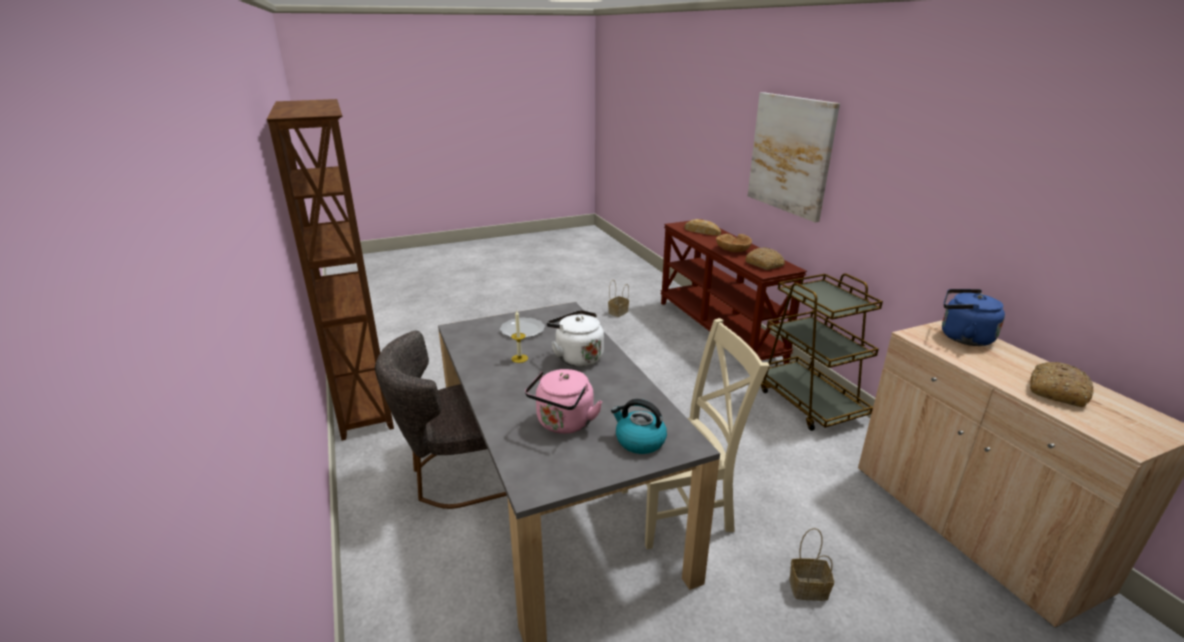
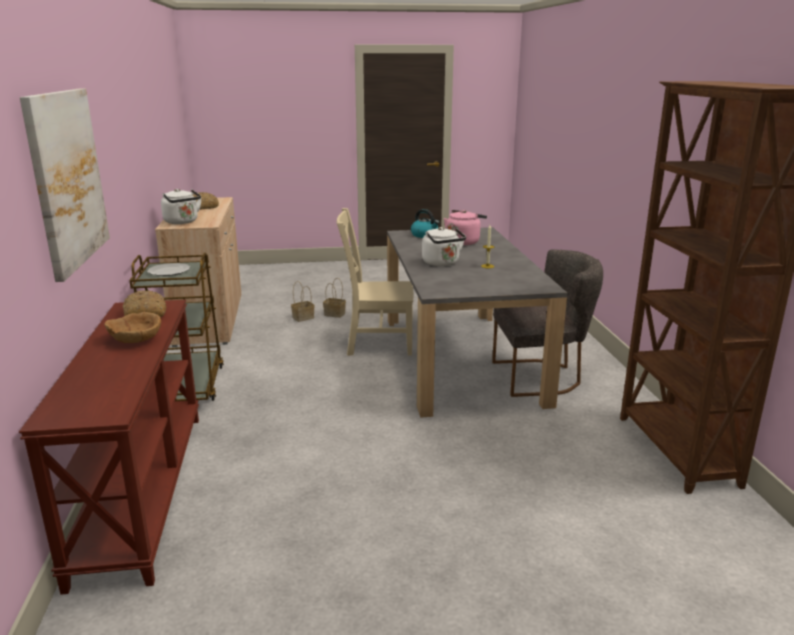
camera: 165 degrees left, 5 degrees down
(522, 330) = (484, 282): plate -> plate (169, 271)
(618, 312) = (265, 570): basket -> basket (303, 317)
(702, 231) = (100, 386): bread -> none
(962, 337) = (182, 222): blue kettle -> white kettle

